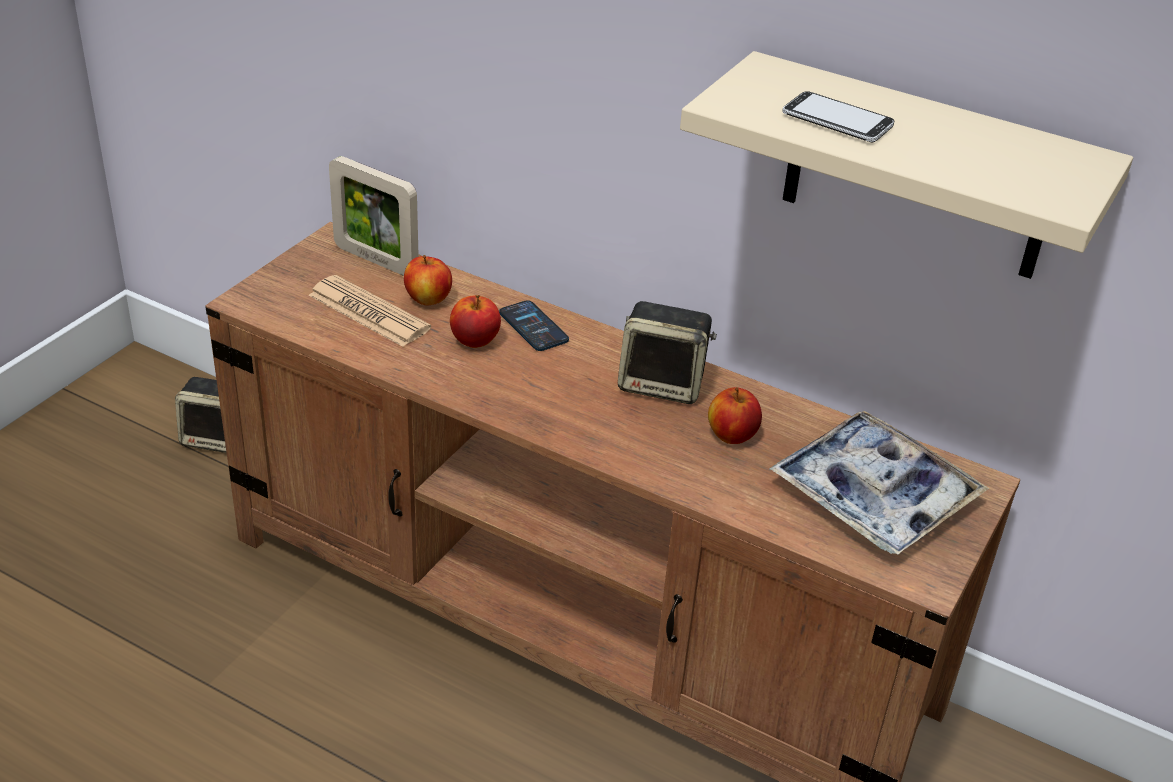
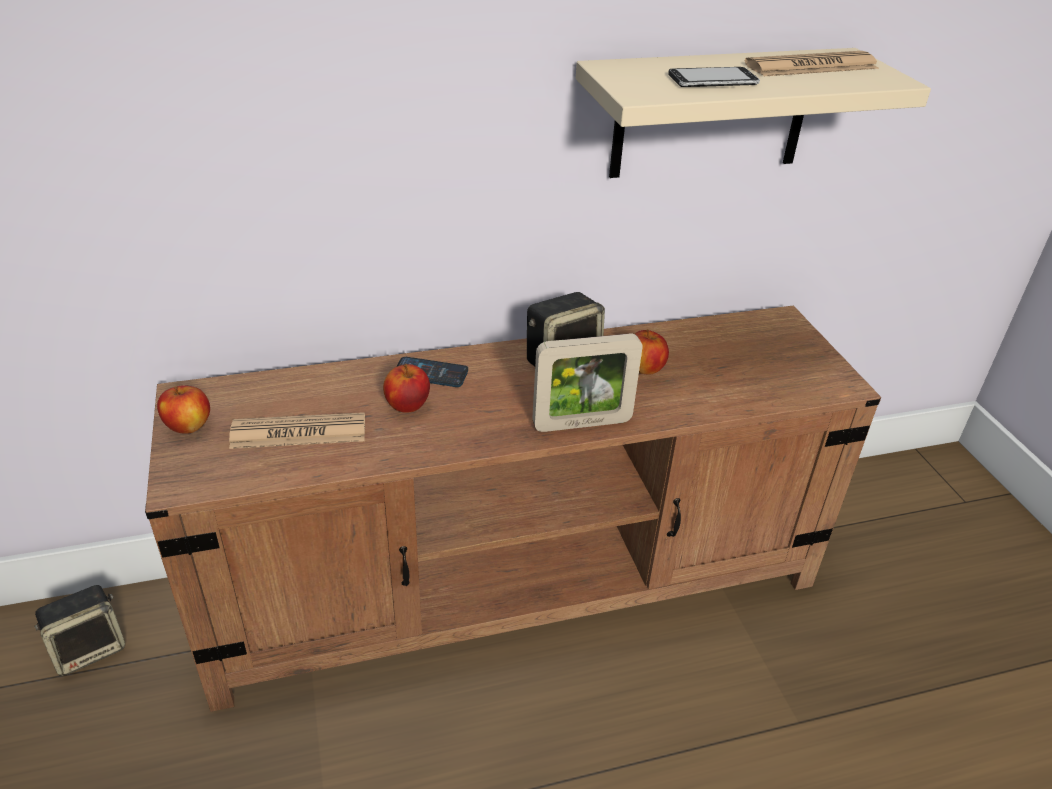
camera: 45 degrees left, 0 degrees up
(376, 260) = (243, 391): picture frame -> picture frame (582, 423)
(428, 299) = (329, 397): apple -> apple (189, 426)
(873, 496) = (756, 356): tray -> none
(998, 152) = (811, 66): none -> newspaper

